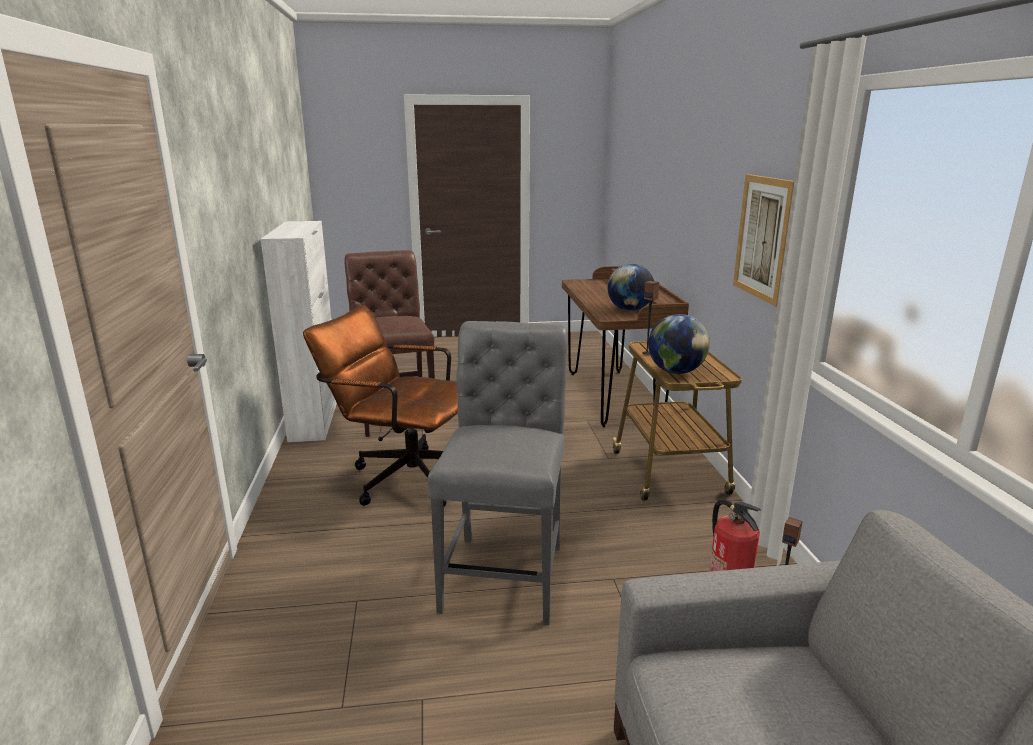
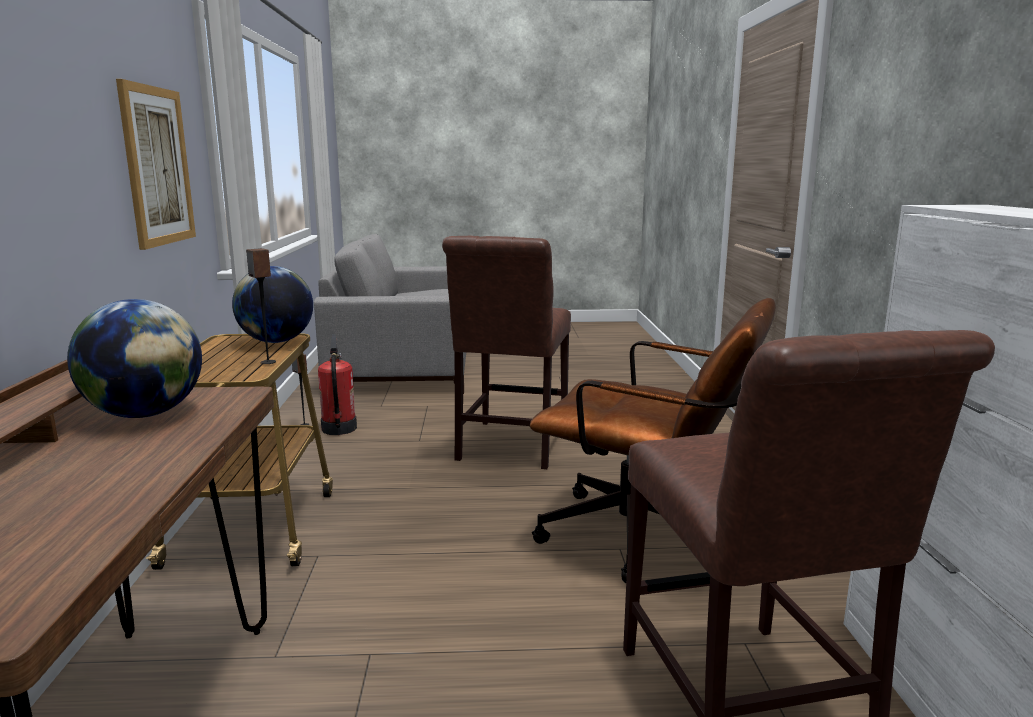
camera: 175 degrees left, 5 degrees down
(506, 572) = (510, 447): grey chair -> brown chair

